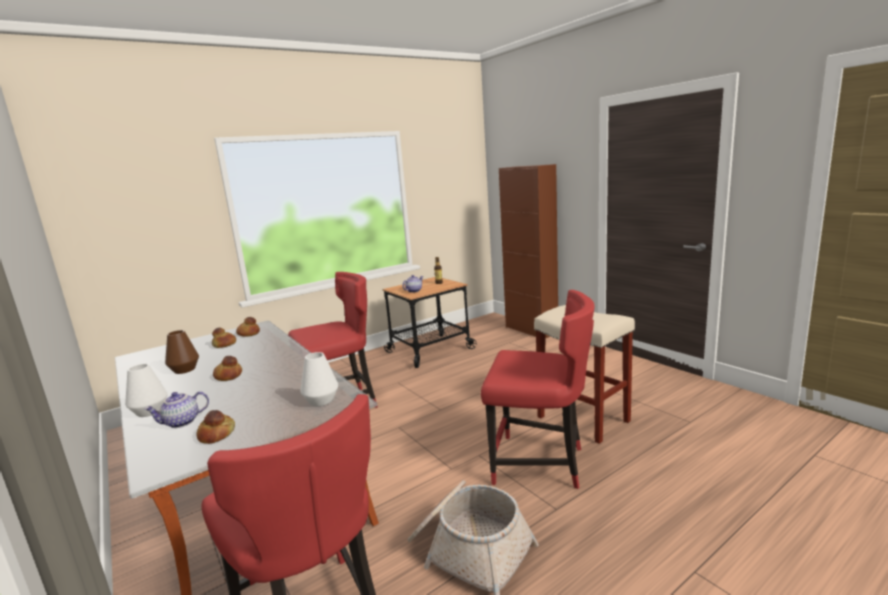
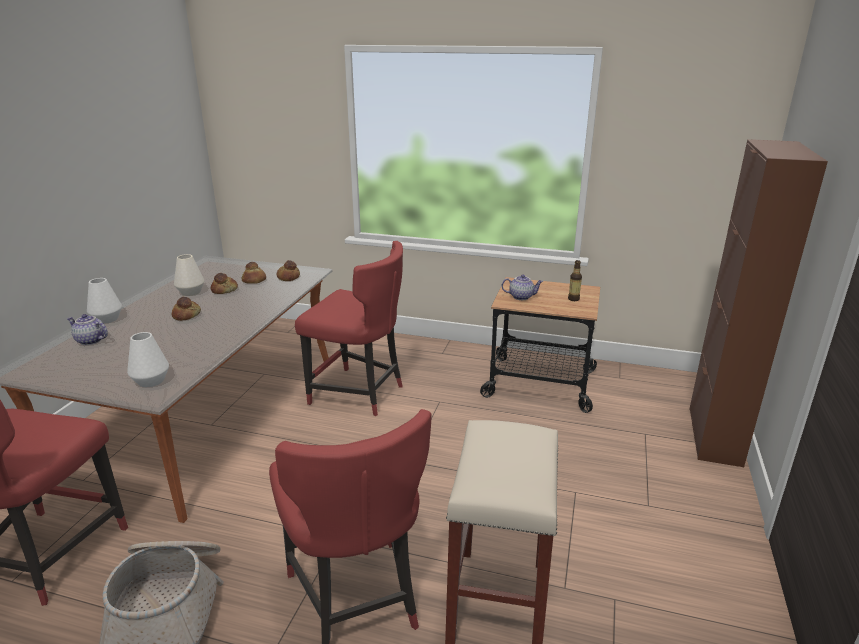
camera: 50 degrees right, 10 degrees up
(184, 369) = (191, 292): brown vase -> white vase
(217, 434) = (72, 365): bread -> bread (225, 290)

